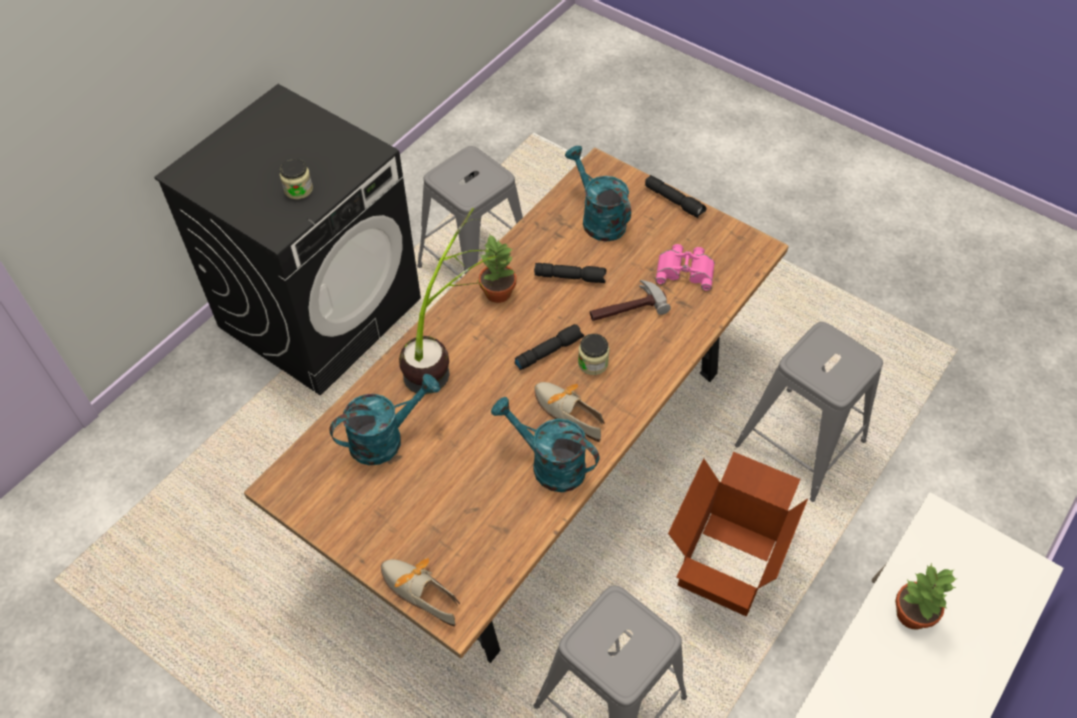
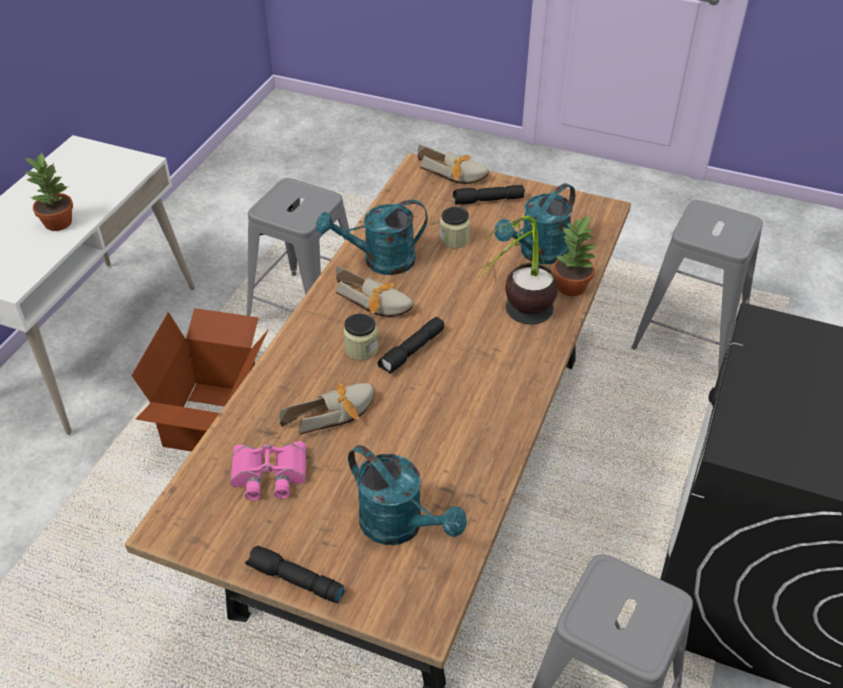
camera: 165 degrees right, 10 degrees down
(298, 189) = (784, 376): jar -> jar (454, 239)
(497, 292) = (495, 401): potted plant -> potted plant (572, 287)
(549, 464) = (380, 261): turquoise watering can -> turquoise watering can turned 150 degrees clockwise
(570, 277) = (414, 436): black flashlight -> black flashlight (487, 201)
(626, 307) = (336, 413): hammer -> shoe
(800, 442) = (127, 553): grey stool -> grey stool (689, 336)

